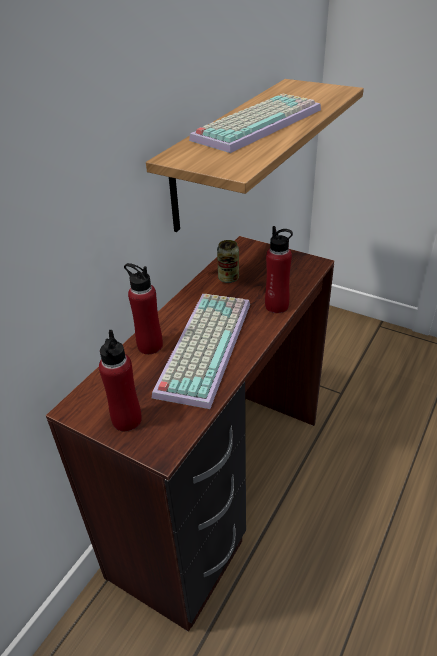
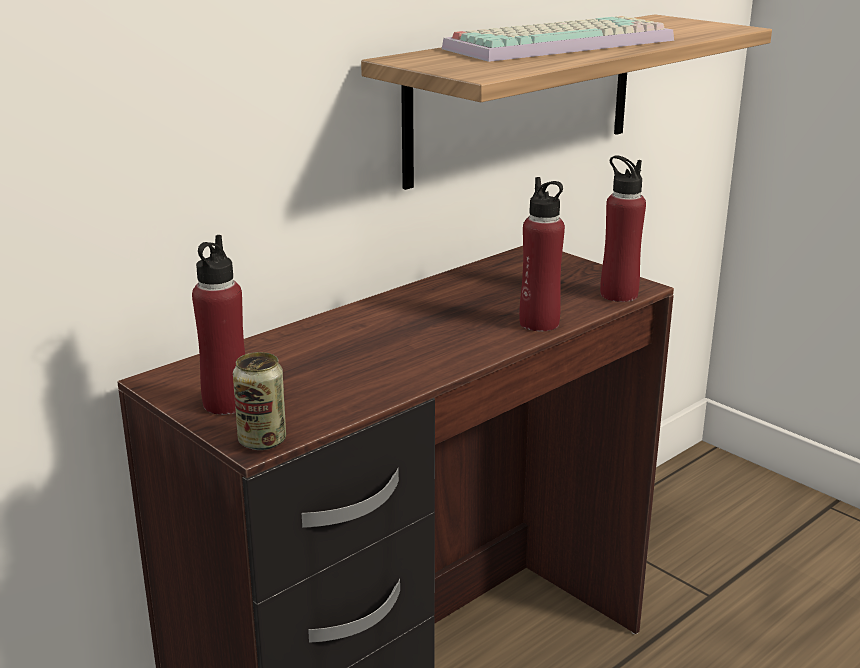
camera: 15 degrees right, 15 degrees down
(150, 345) = (312, 336): red bottle -> red bottle (618, 294)
(203, 345) = (392, 347): keyboard -> none
(228, 278) = (482, 284): can -> can (262, 441)

